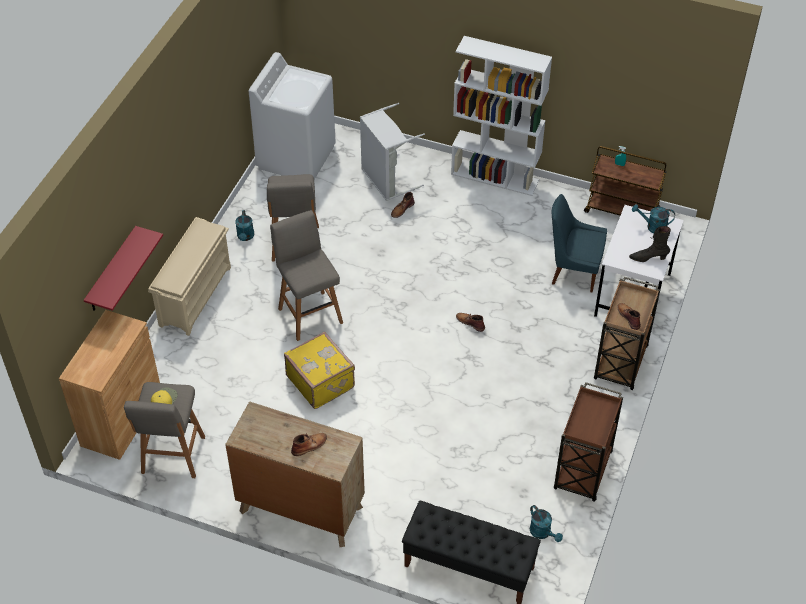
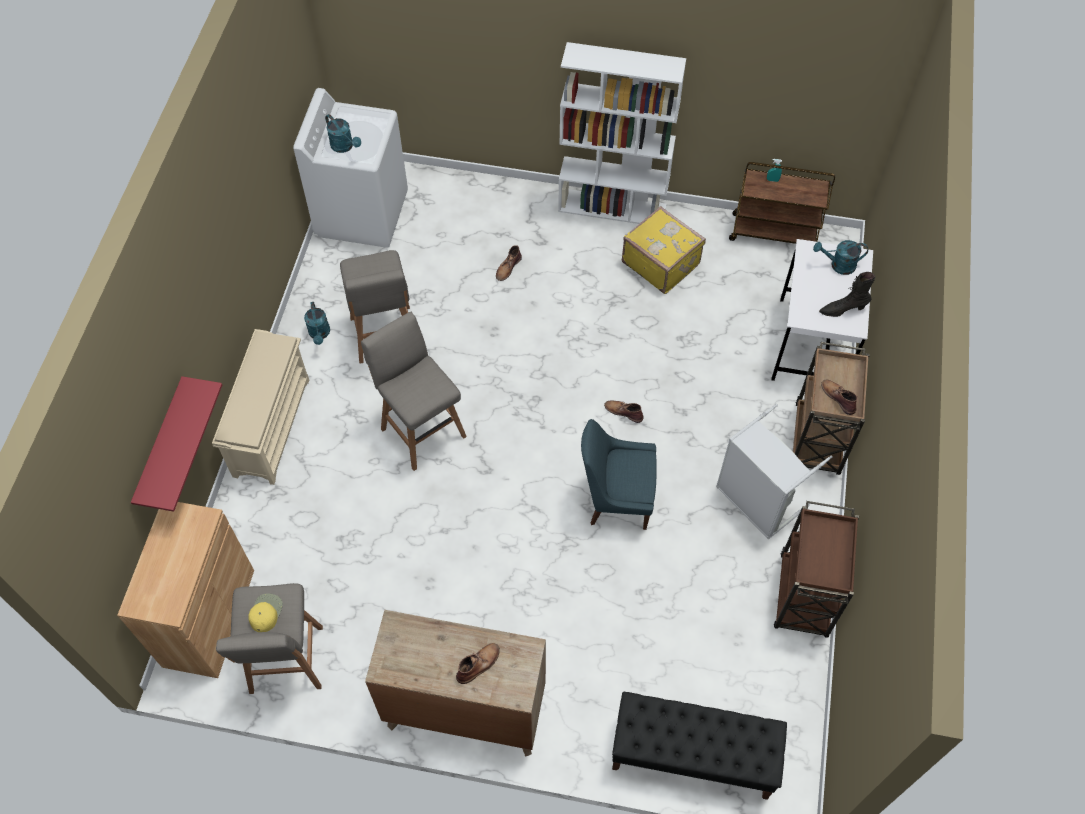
camera: 10 degrees left, 10 degrees up
(321, 381) = (455, 523): yellow suitcase -> yellow suitcase (661, 262)
(386, 180) = (480, 230): grey laundry basket -> grey laundry basket (756, 501)
(543, 533) = (773, 691): turquoise watering can -> turquoise watering can (344, 146)
(573, 271) = (733, 322): blue chair -> blue chair (616, 499)

